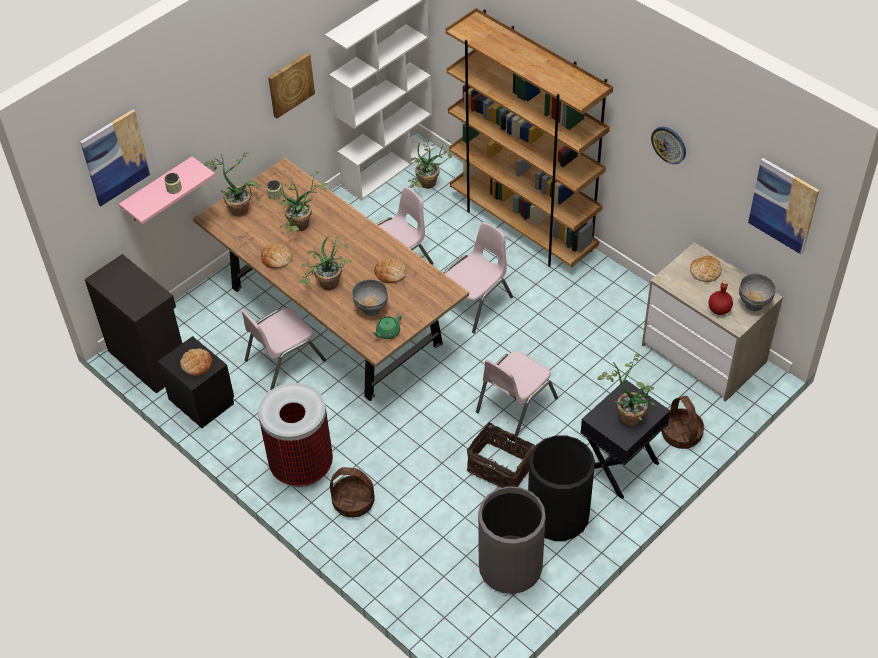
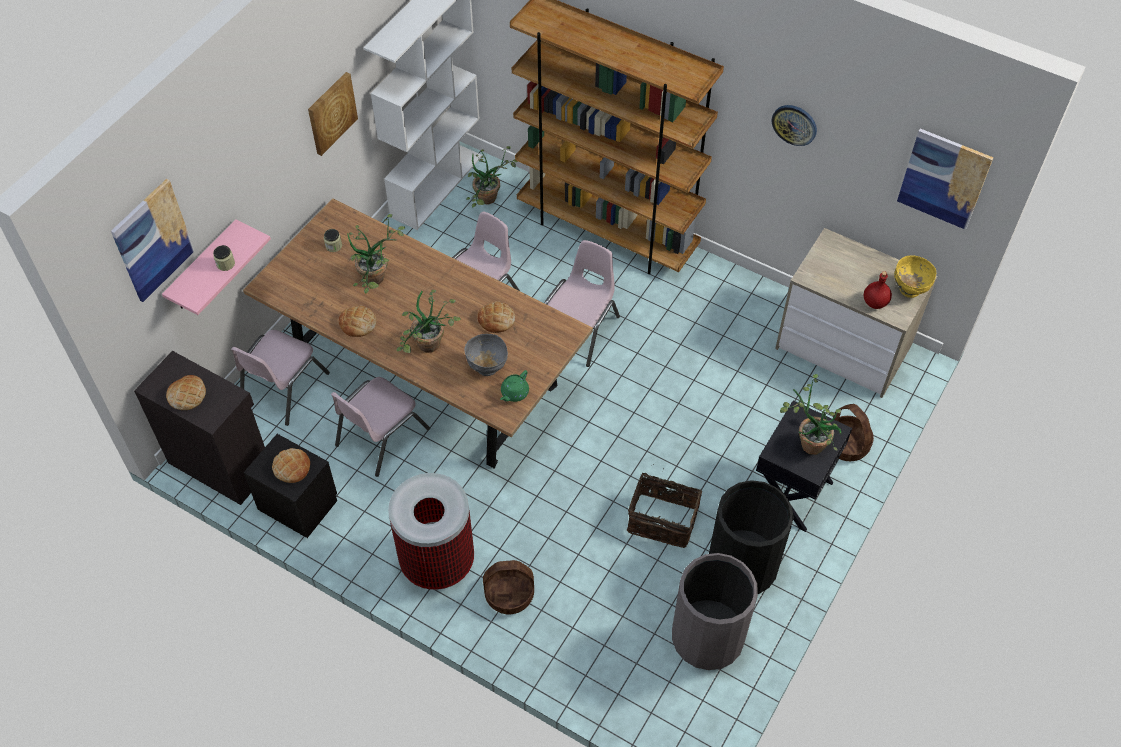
camera: 15 degrees left, 5 degrees up
(240, 206) = (296, 267): potted plant -> none
(515, 405) = (658, 443): pink chair -> pink chair (283, 388)
(705, 271) = (846, 260): bread -> bread (187, 395)
(753, 304) = (909, 290): grey bowl -> yellow bowl

